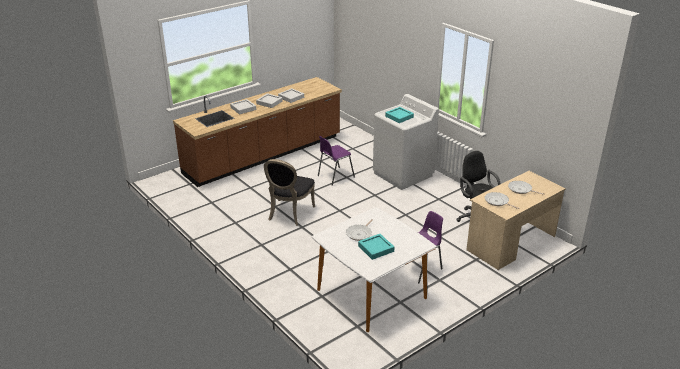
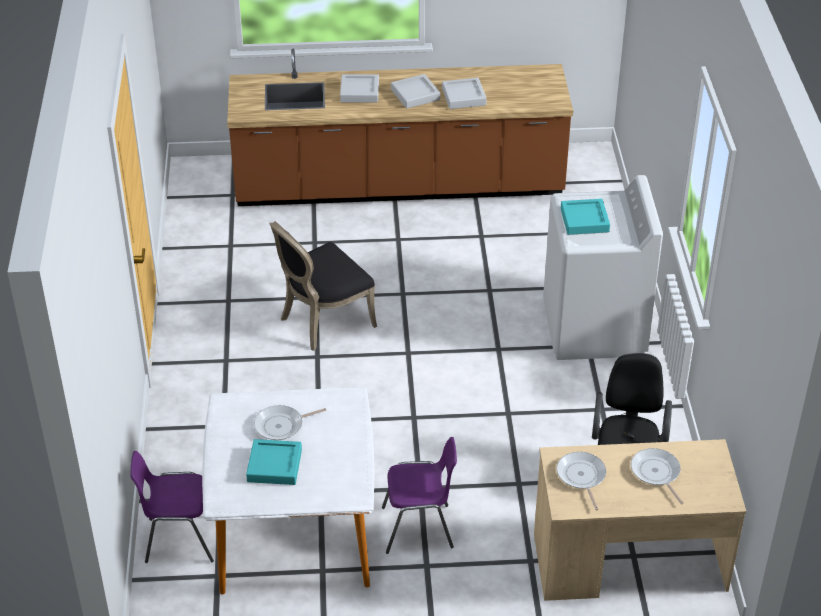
camera: 35 degrees right, 10 degrees up
(335, 176) = (470, 280): purple chair -> purple chair (179, 539)

